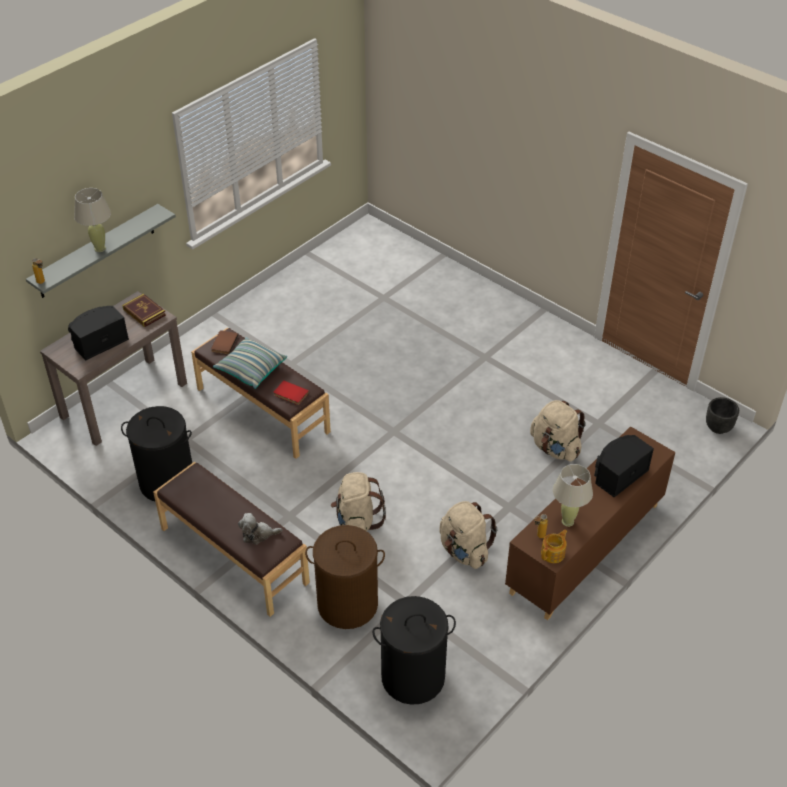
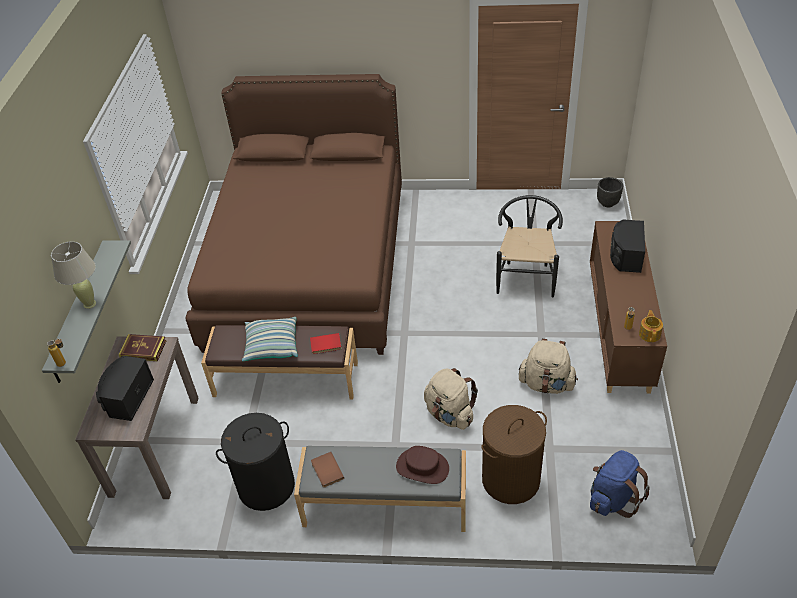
camera: 35 degrees left, 0 degrees up
(223, 343) = (225, 339): brown book -> brown book (326, 471)
(233, 556) = (385, 506): brown bench -> grey bench
(258, 534) = (422, 467): plush toy -> brown hat
(377, 326) = (309, 266): none -> brown bed
(413, 677) = (613, 498): black laundry basket -> blue backpack
(555, 448) = (526, 276): beige backpack -> black chair
(568, 521) = (633, 307): beige table lamp -> none

